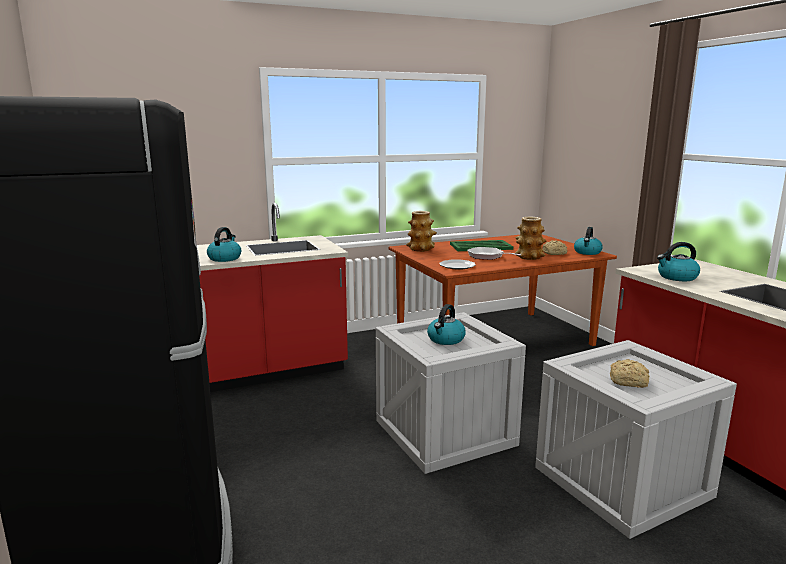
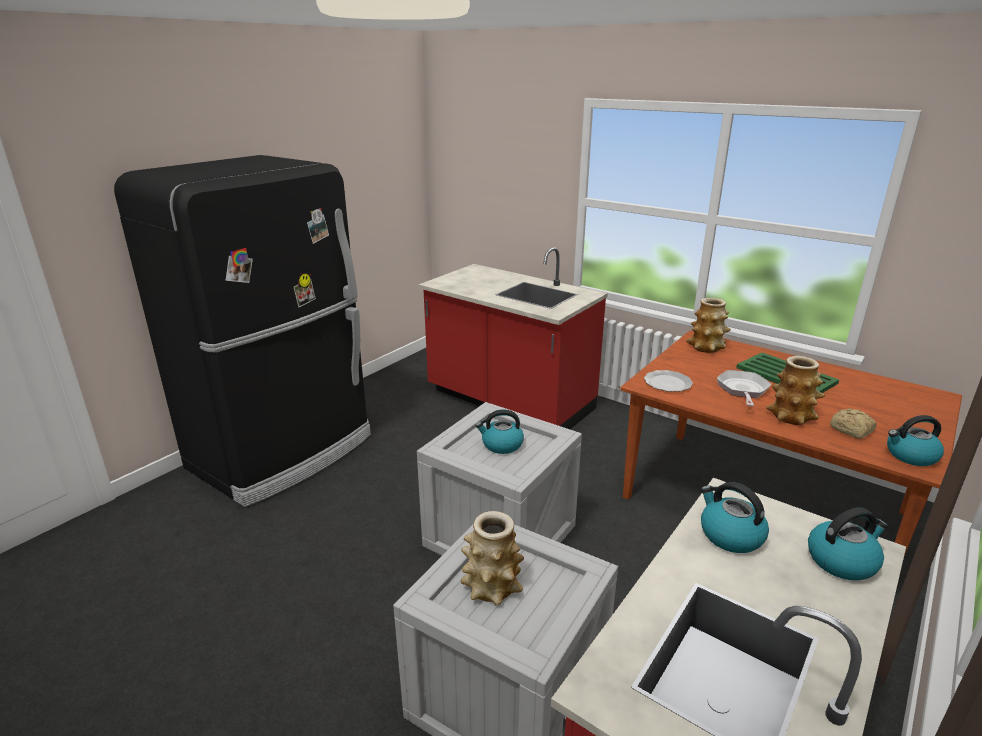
camera: 60 degrees right, 10 degrees up
(225, 258) = (472, 289): kettle -> kettle (842, 560)
(629, 381) = (491, 587): bread -> vase

